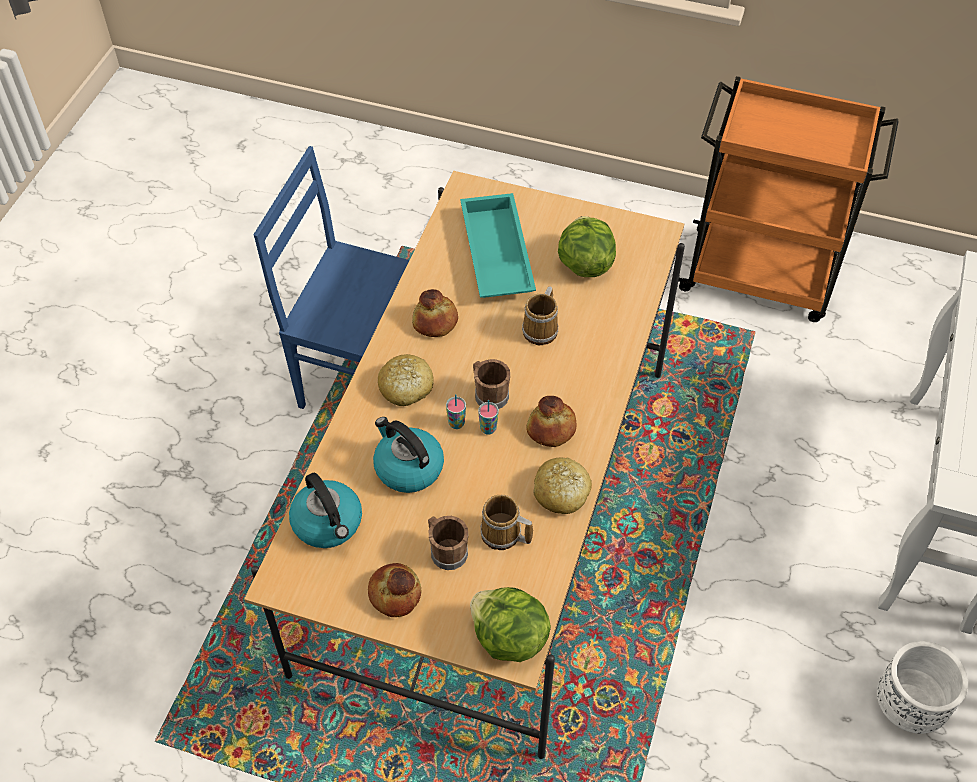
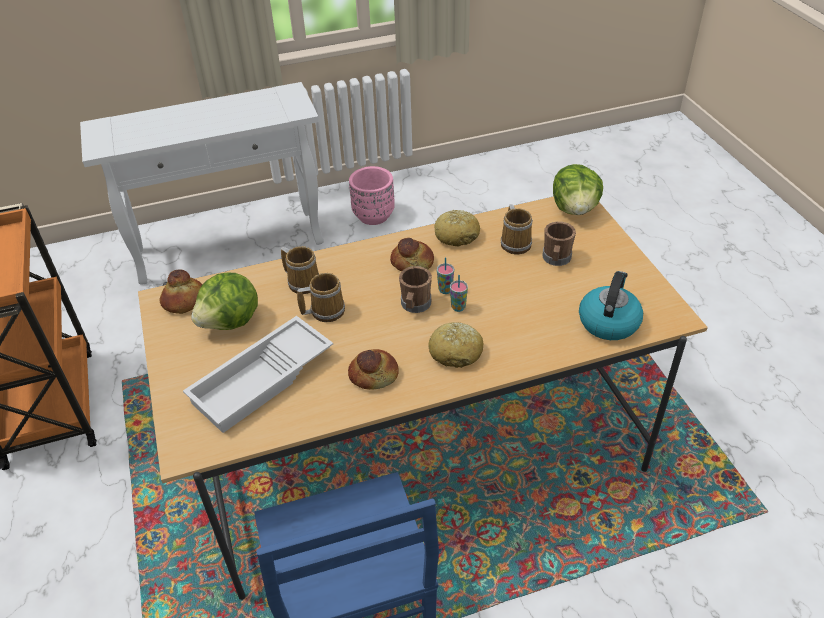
camera: 125 degrees left, 10 degrees down
(394, 593) = (611, 264): bread -> bread (184, 301)
(407, 467) = (521, 310): kettle -> none
(494, 254) = (263, 381): turquoise tray -> white tray
(597, 333) = (303, 281): none -> mug
(908, 706) = (373, 216): white planter -> pink planter

